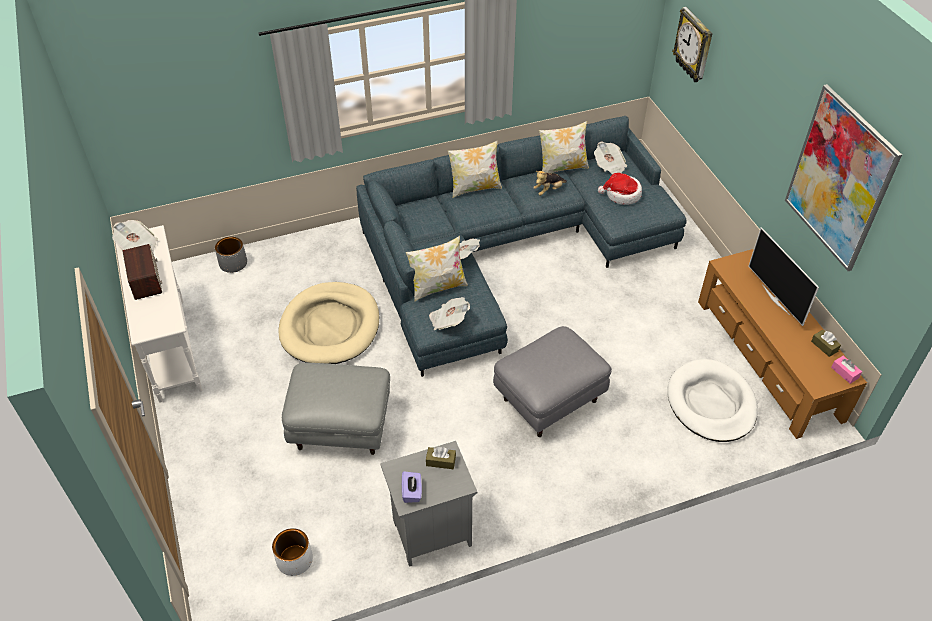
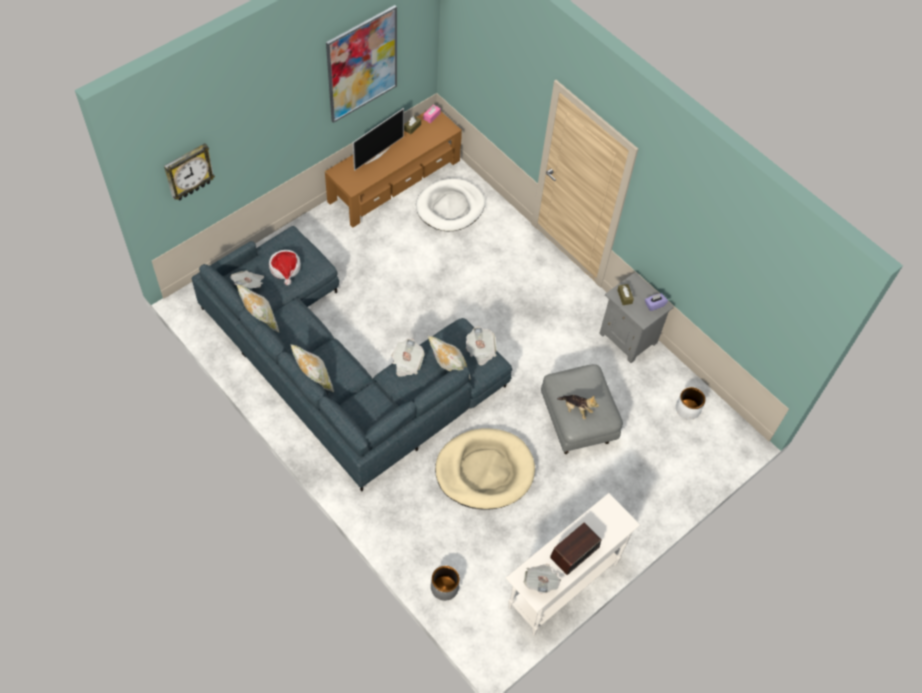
camera: 115 degrees left, 10 degrees up
(548, 190) = (297, 322): plush toy -> plush toy (576, 409)
(548, 401) = (491, 300): grey ottoman -> none

